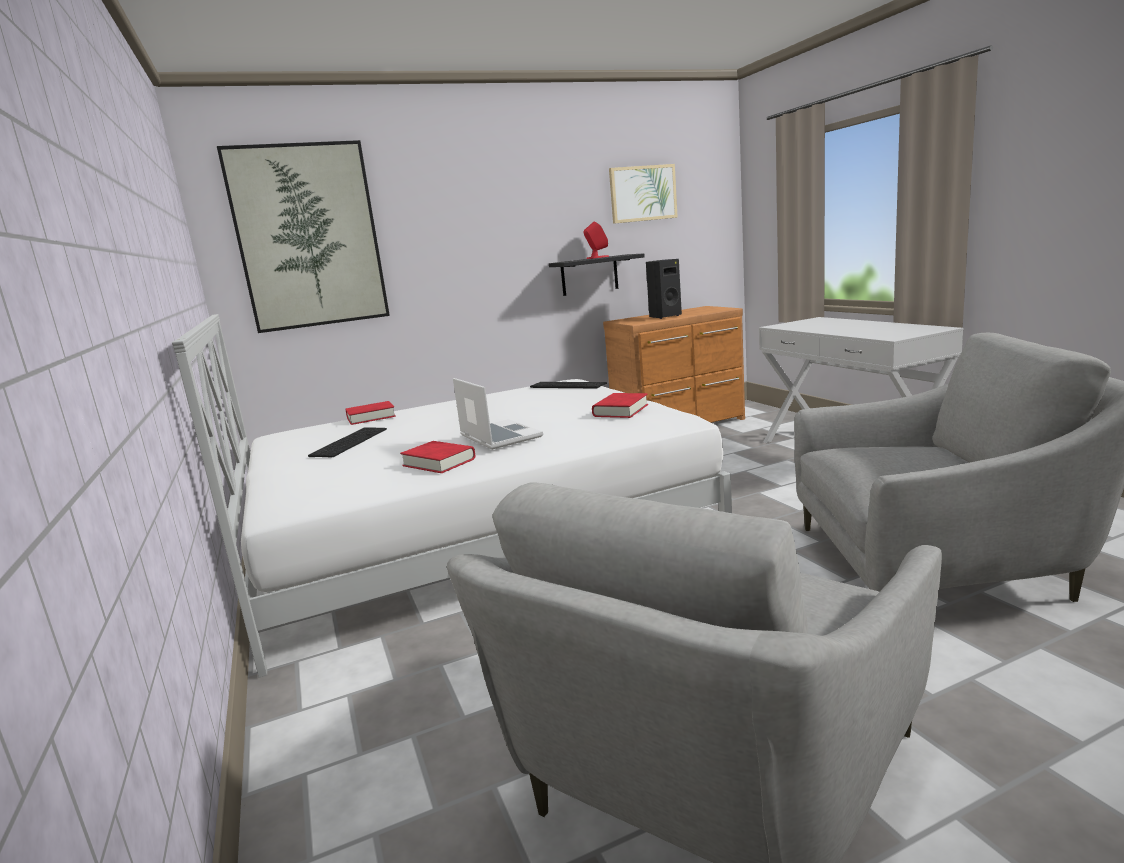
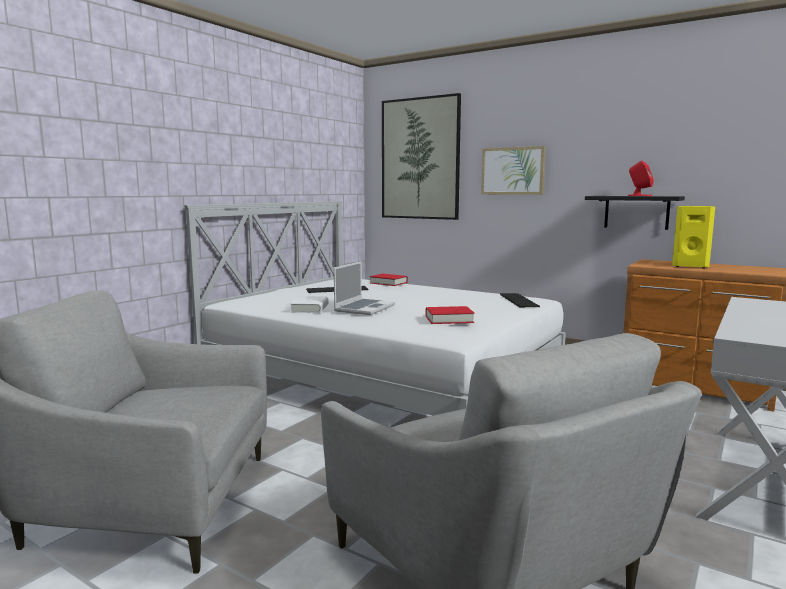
camera: 55 degrees right, 5 degrees down
(439, 462) = (310, 308): red book -> white book
(643, 193) = (719, 134): picture -> picture (513, 171)
(664, 316) = (690, 266): black speaker -> yellow speaker

